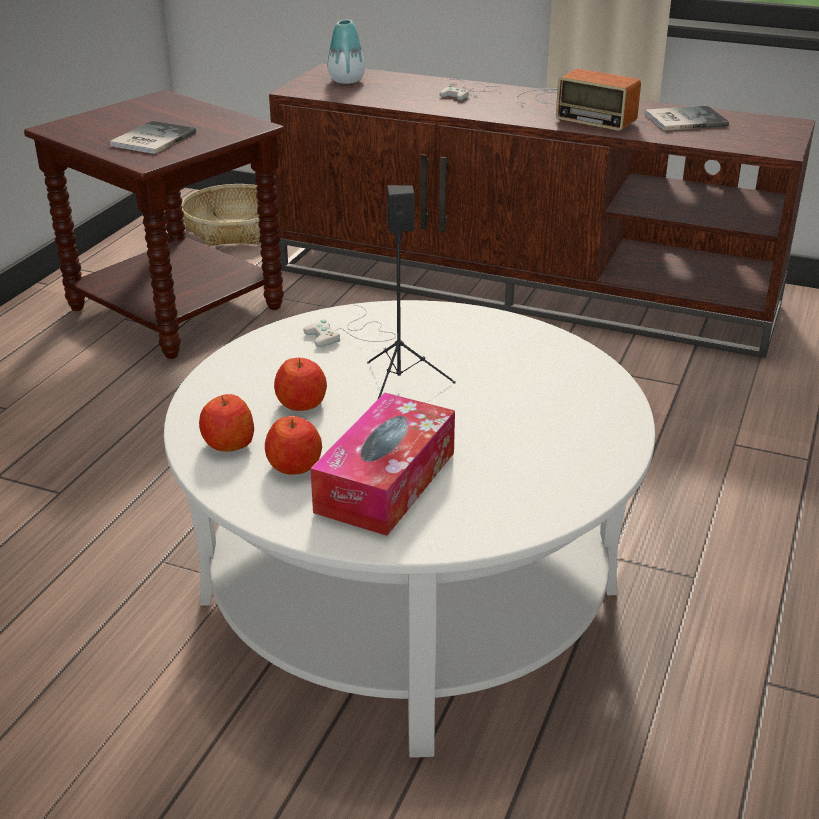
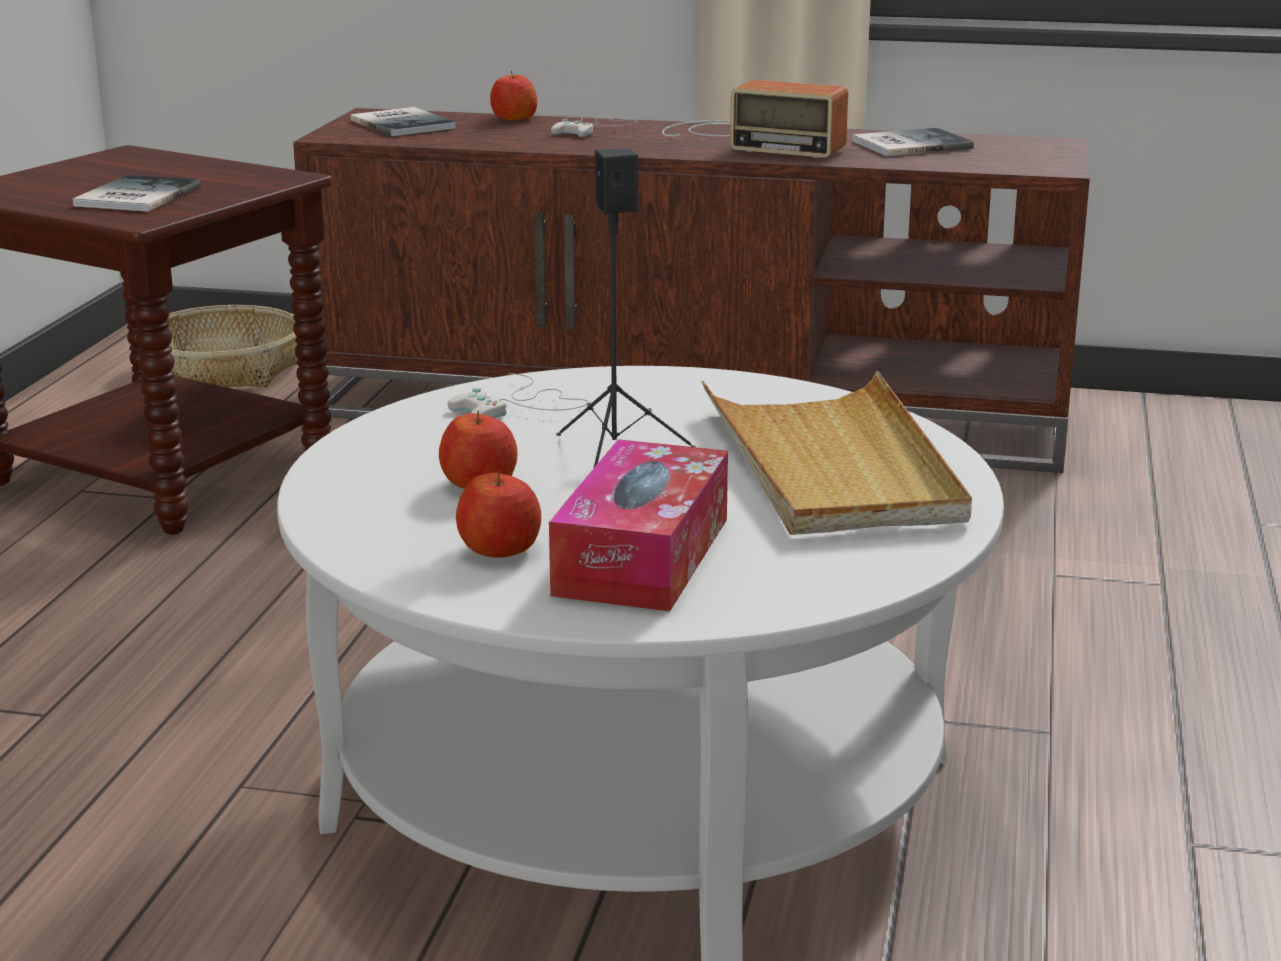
camera: 10 degrees left, 10 degrees down
(228, 443) = (388, 533): apple -> apple (513, 118)
(346, 80) = (404, 123): vase -> book
(543, 407) = (832, 465): none -> beige tray

